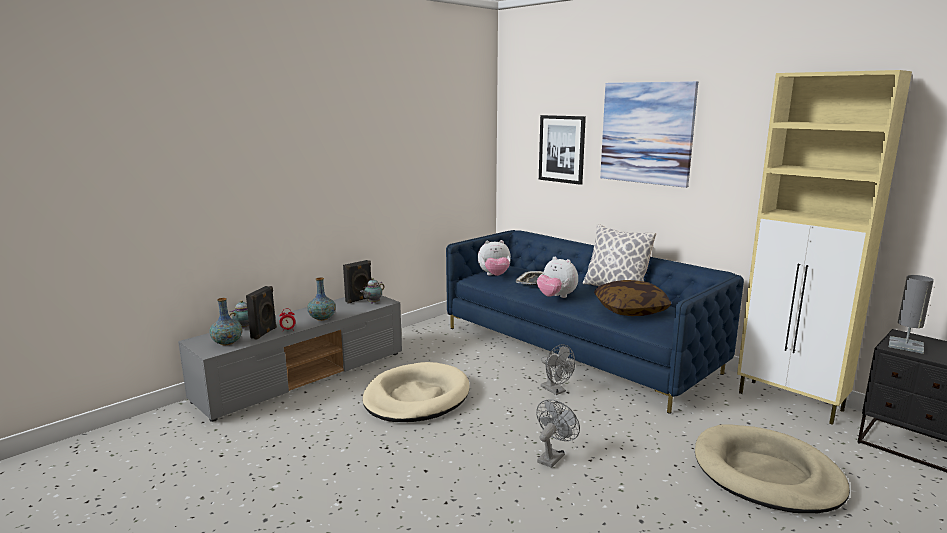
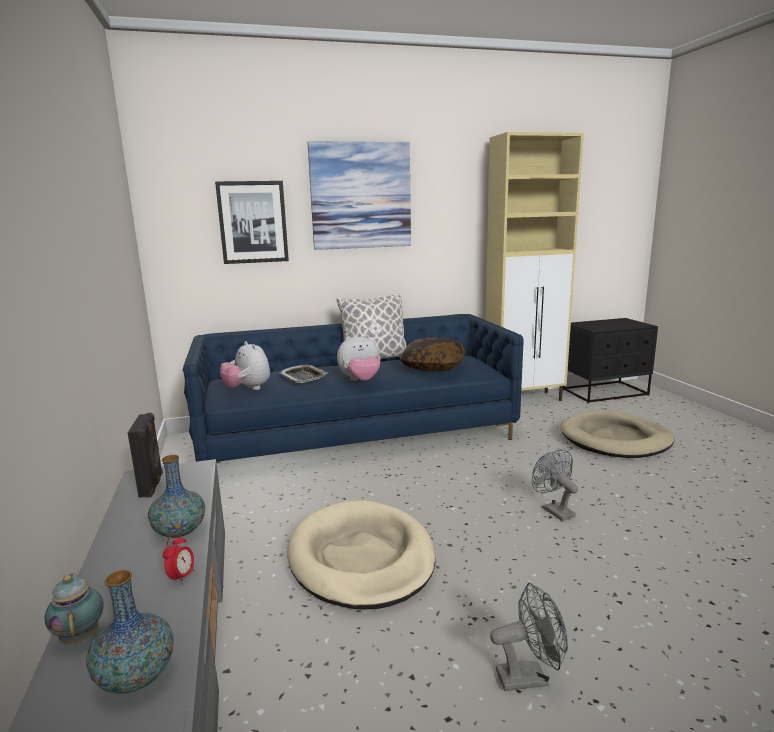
camera: 60 degrees left, 0 degrees up
(264, 333) = (156, 610): black speaker -> none
(372, 303) = (185, 477): teapot -> none
(494, 276) = (248, 389): plush toy -> plush toy turned 120 degrees clockwise
(556, 391) = (430, 470): grey fan -> grey fan (529, 676)
(905, 345) = (595, 327): grey table lamp -> none

